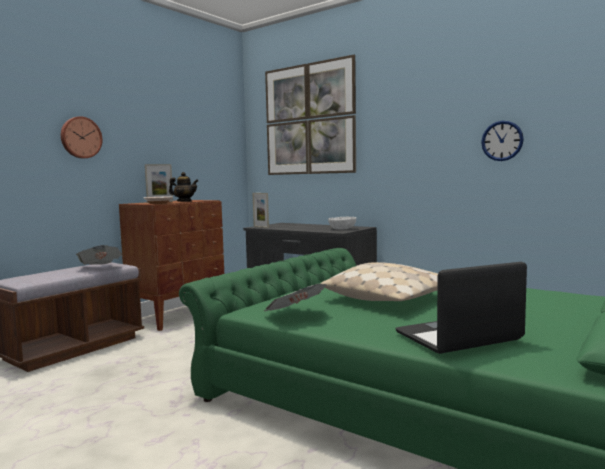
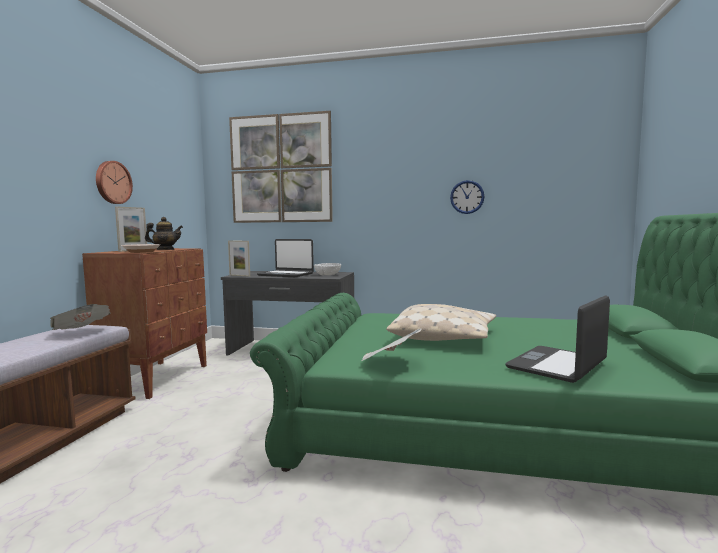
camera: 25 degrees left, 0 degrees up
(80, 137) = (34, 169): wall clock -> wall clock (112, 182)
(303, 227) = (286, 274): none -> laptop

